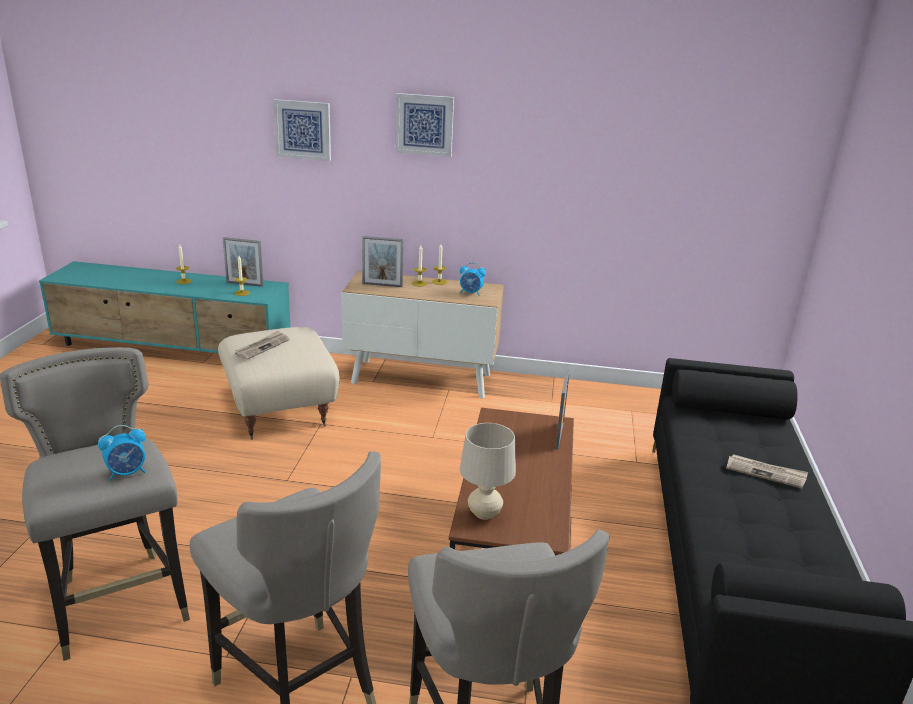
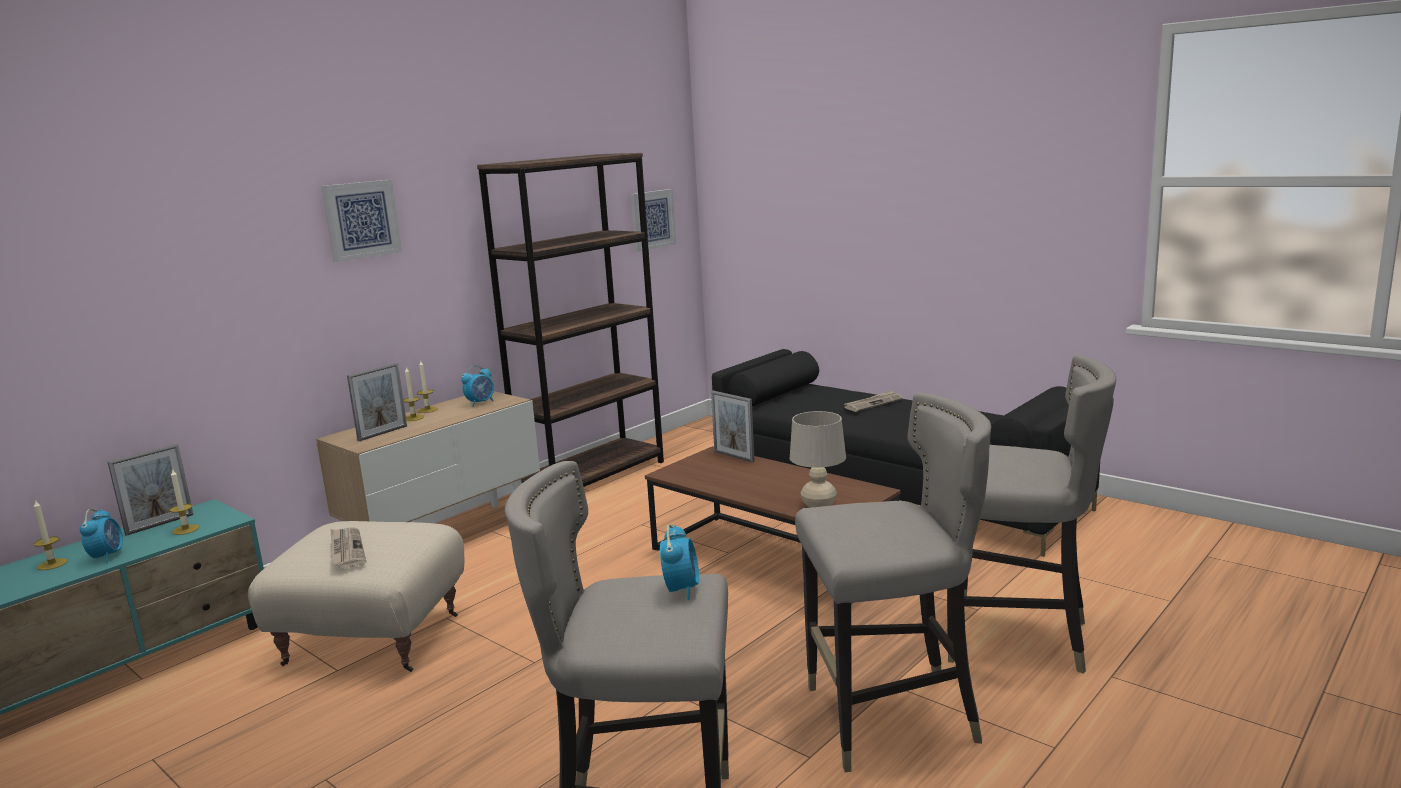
camera: 55 degrees left, 10 degrees down
(199, 289) = (107, 556): none -> alarm clock
(303, 130) = (198, 261): picture -> picture (652, 219)
(576, 394) = (593, 477): none -> brown bookcase

